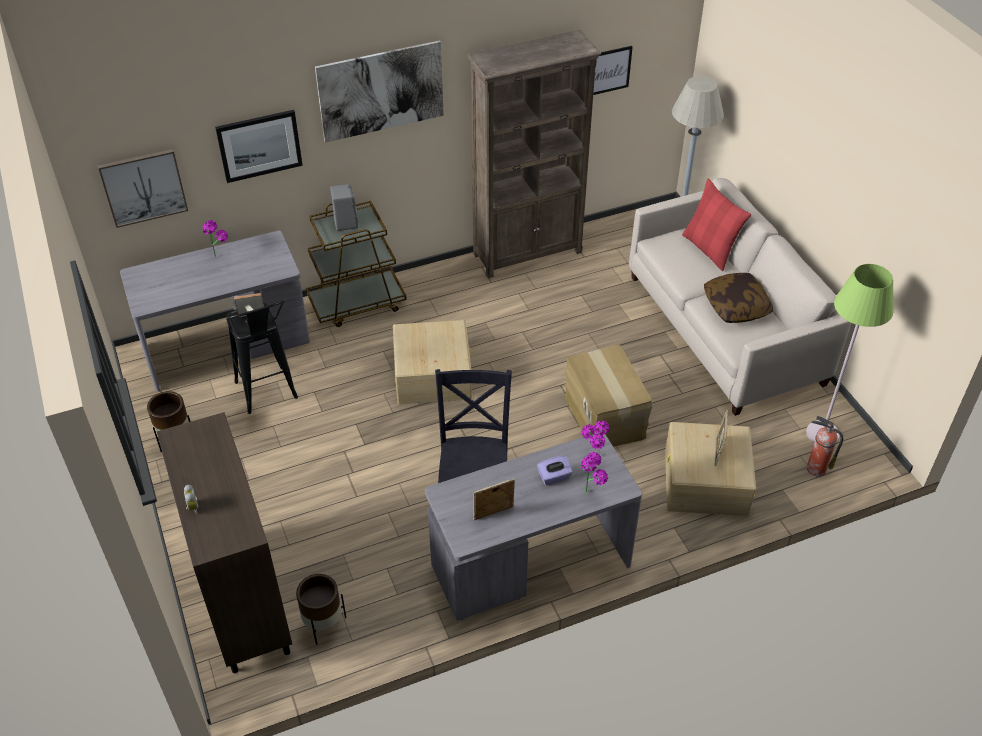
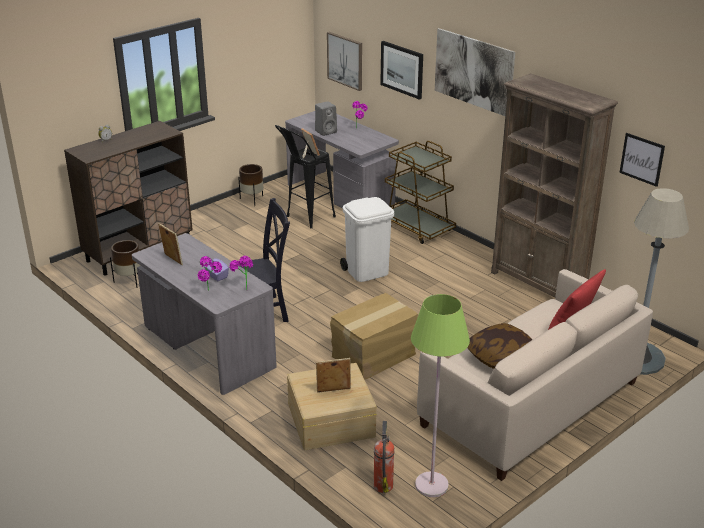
camera: 70 degrees right, 15 degrees down
(345, 222) = (424, 156): grey speaker -> grey speaker (326, 131)
(432, 374) = (367, 271): beige storage box -> white trash can

